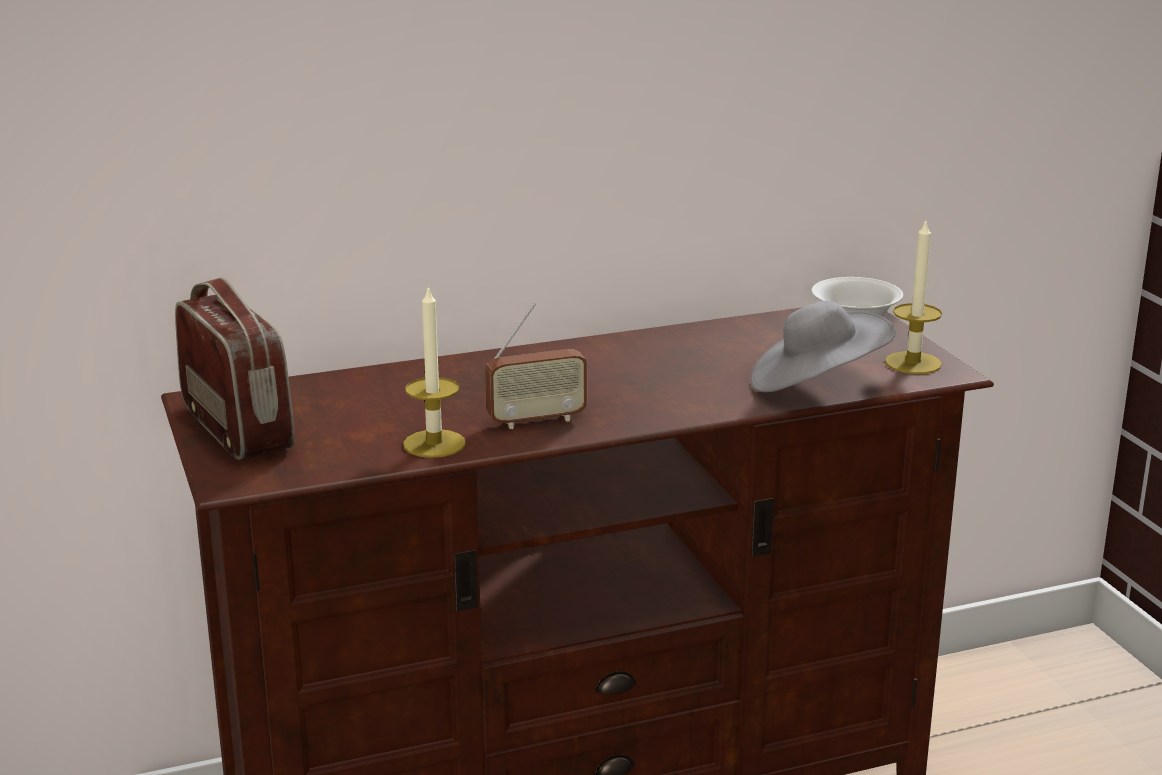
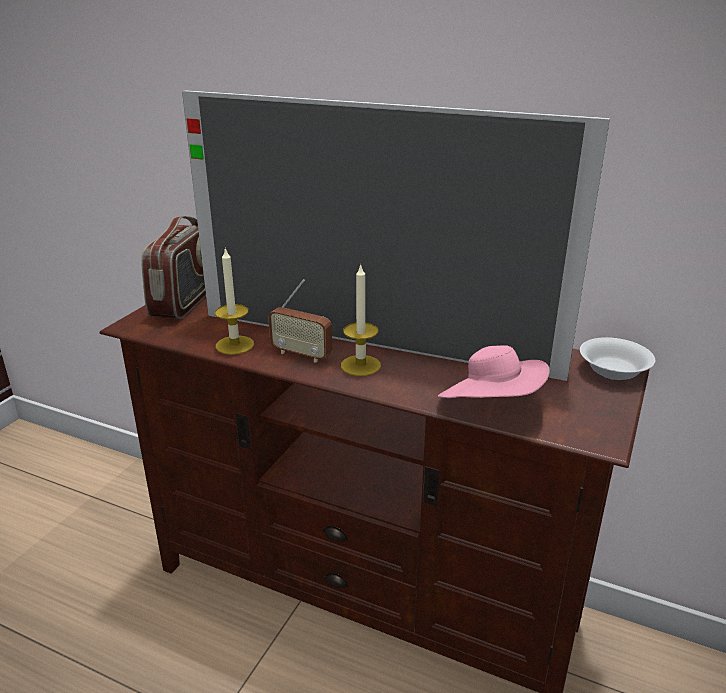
camera: 45 degrees right, 5 degrees up
(590, 380) = (372, 344): none -> television
(816, 385) = (491, 406): grey hat -> pink hat
(913, 363) = (589, 422): candle -> candle (360, 365)

